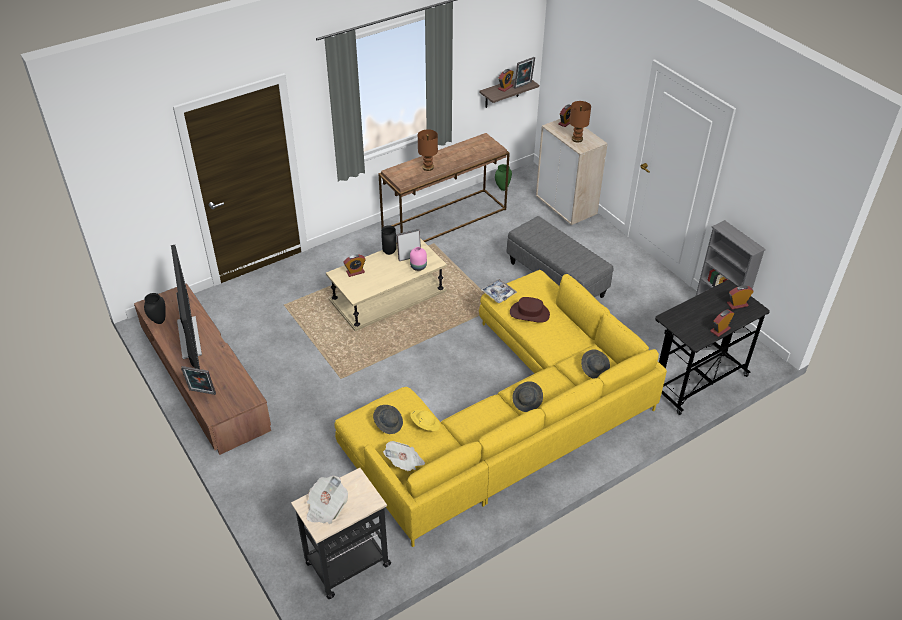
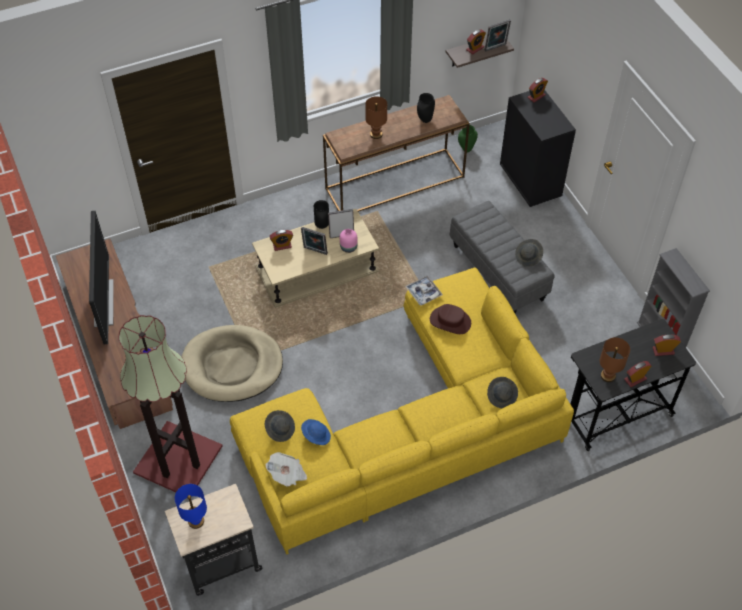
camera: 10 degrees right, 10 degrees up
(159, 321) = (77, 280): black vase -> black vase (425, 120)
(202, 393) = (107, 368): picture frame -> picture frame (315, 251)
(283, 475) = (176, 460): none -> floor lamp
(323, 385) = (232, 366): none -> beige dog bed
(326, 507) = (196, 521): newspaper -> blue table lamp
(424, 425) = (316, 436): yellow hat -> blue hat
(527, 402) = (423, 424): grey hat -> grey hat (528, 257)
(566, 209) = (530, 184): beige cabinet -> black cabinet
(577, 139) = (543, 120): brown table lamp -> brown table lamp (608, 376)

